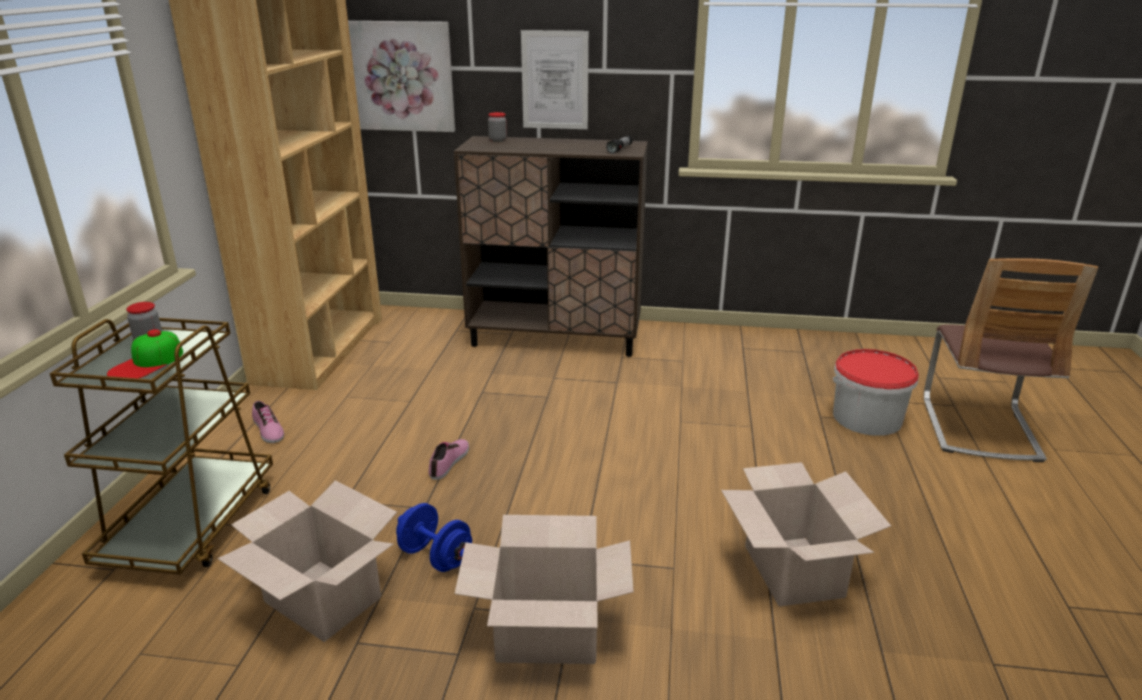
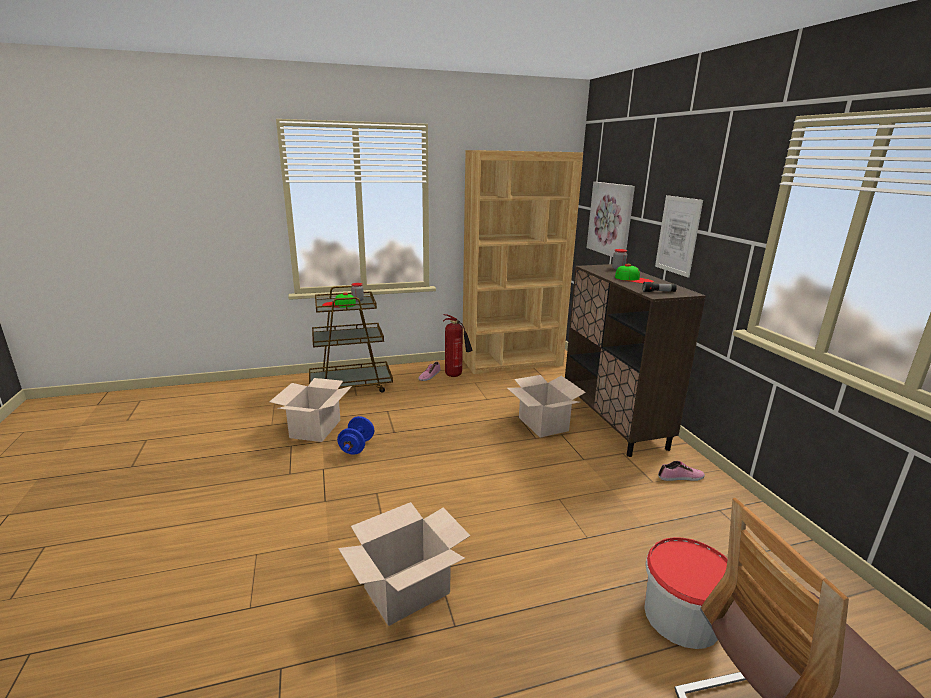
camera: 65 degrees right, 5 degrees down
(301, 406) = (455, 375): none -> fire extinguisher
(449, 462) = (438, 427): shoe -> shoe (681, 477)
(547, 632) = (311, 496): cardboard box -> cardboard box (543, 424)
(556, 146) = (633, 279): none -> cap

